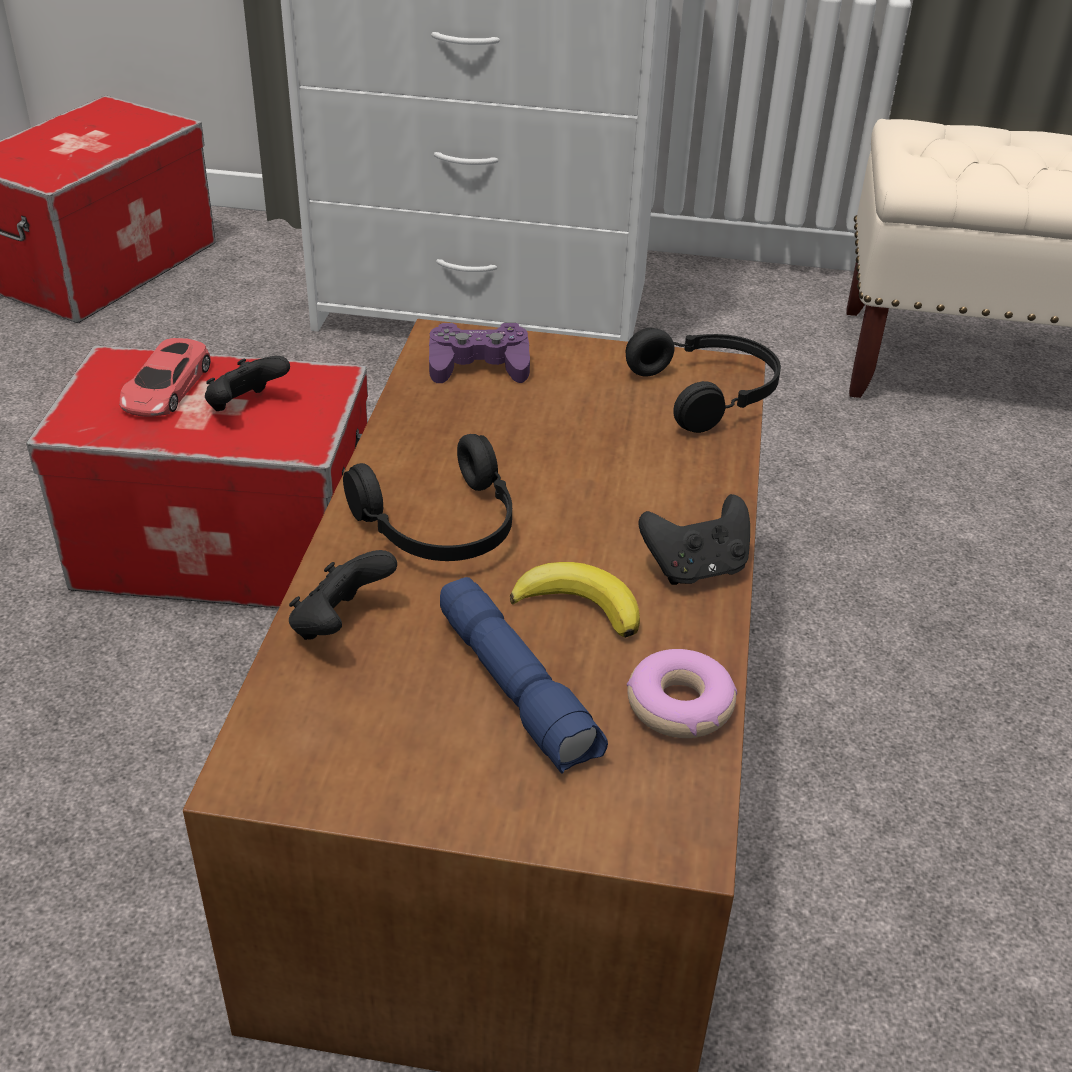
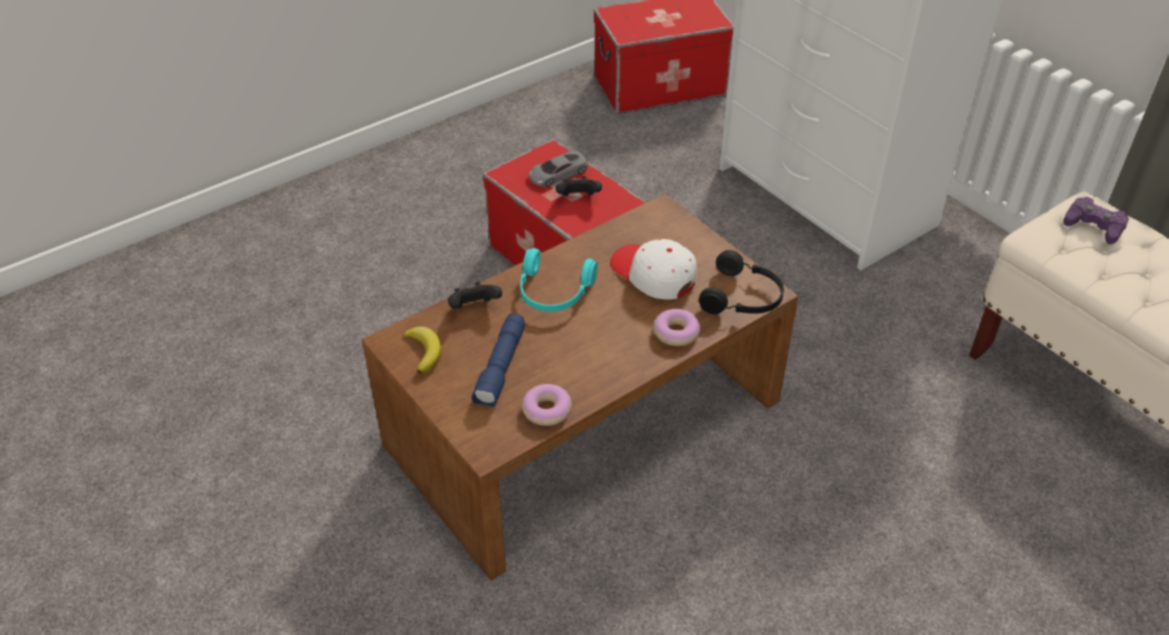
camera: 45 degrees right, 5 degrees up
(166, 388) = (558, 173): red toy car -> grey toy car
(441, 527) = (553, 293): black headphones -> turquoise headphones
(479, 365) = (660, 230): purple game controller -> purple game controller (1094, 225)
(552, 425) = (653, 274): none -> white cap
(579, 605) = (562, 353): banana -> banana (424, 351)
(694, 481) = (676, 332): none -> donut
(696, 568) = (625, 367): black game controller -> none

